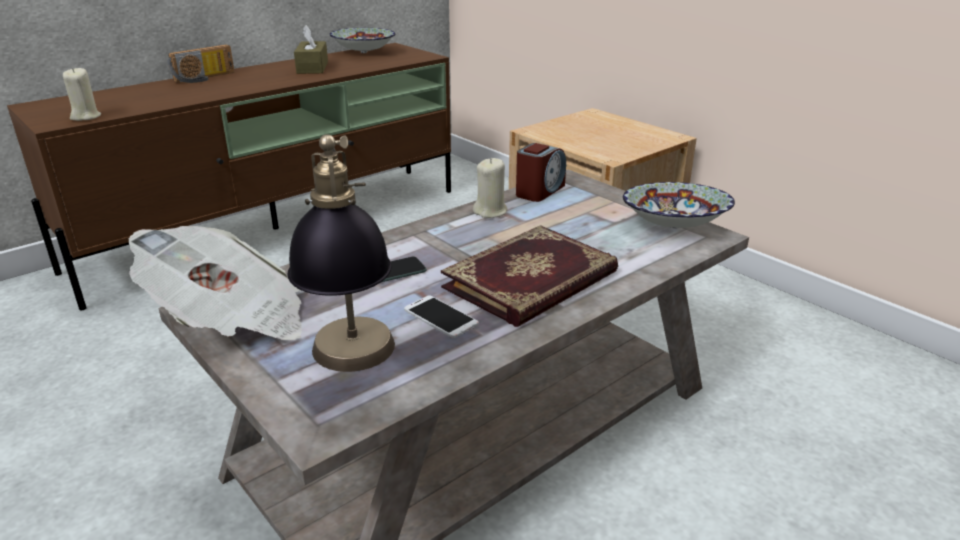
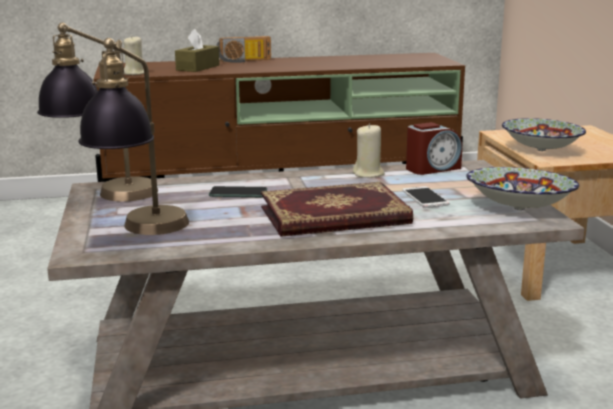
camera: 30 degrees right, 10 degrees down
(232, 320) = (104, 196): newspaper -> table lamp
(312, 67) = (335, 62): brown tissue box -> brown tissue box (198, 67)
(364, 52) = (394, 56): bowl -> bowl (541, 150)
(440, 317) = (235, 221): phone -> phone (425, 198)

